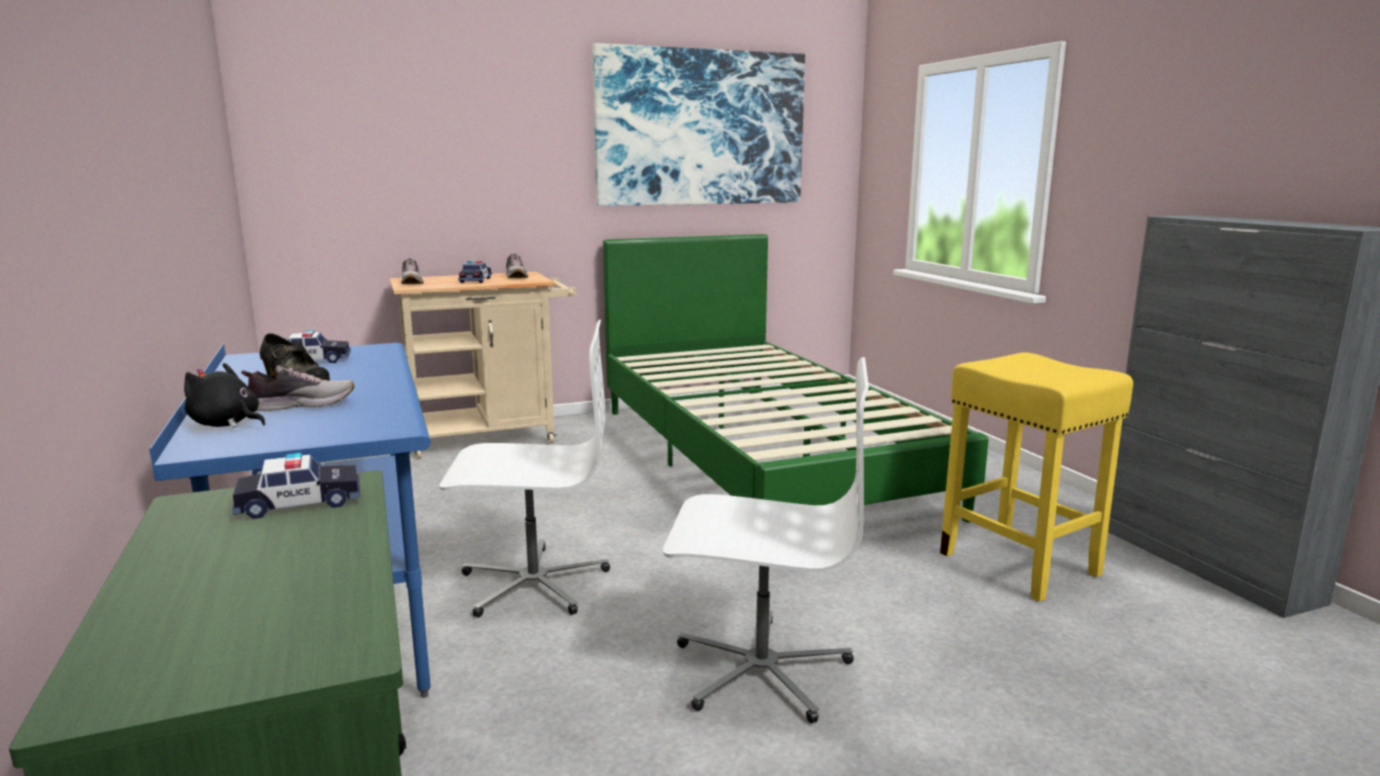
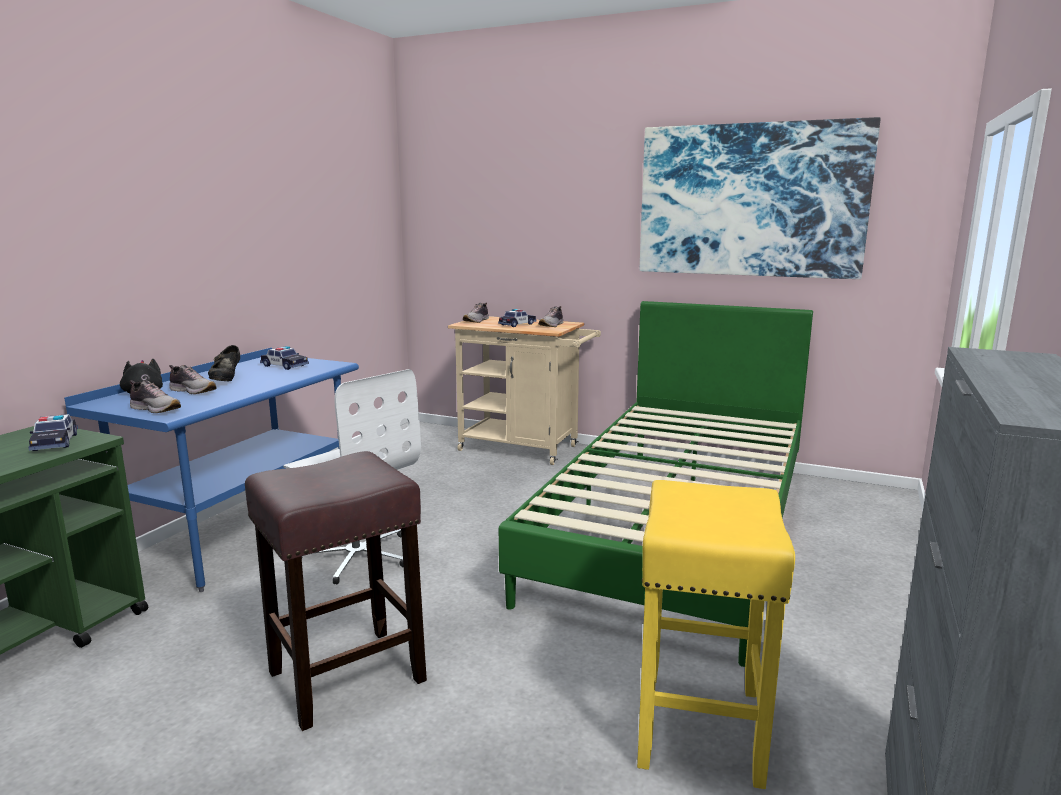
camera: 45 degrees right, 0 degrees up
(300, 502) = (55, 442): toy car -> toy car turned 45 degrees clockwise
(342, 429) = (156, 409): none -> shoe
(760, 669) = (344, 677): white office chair -> brown stool

